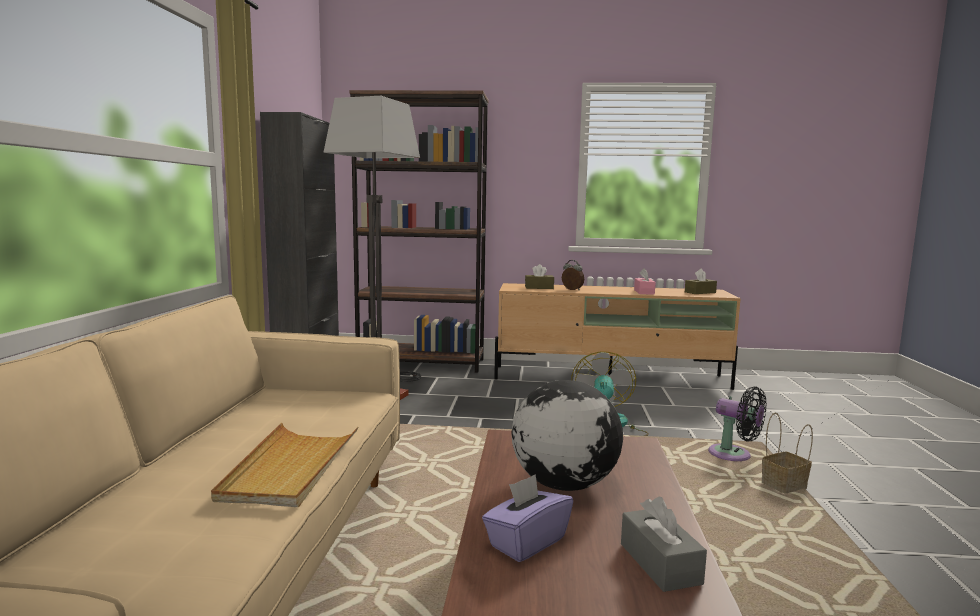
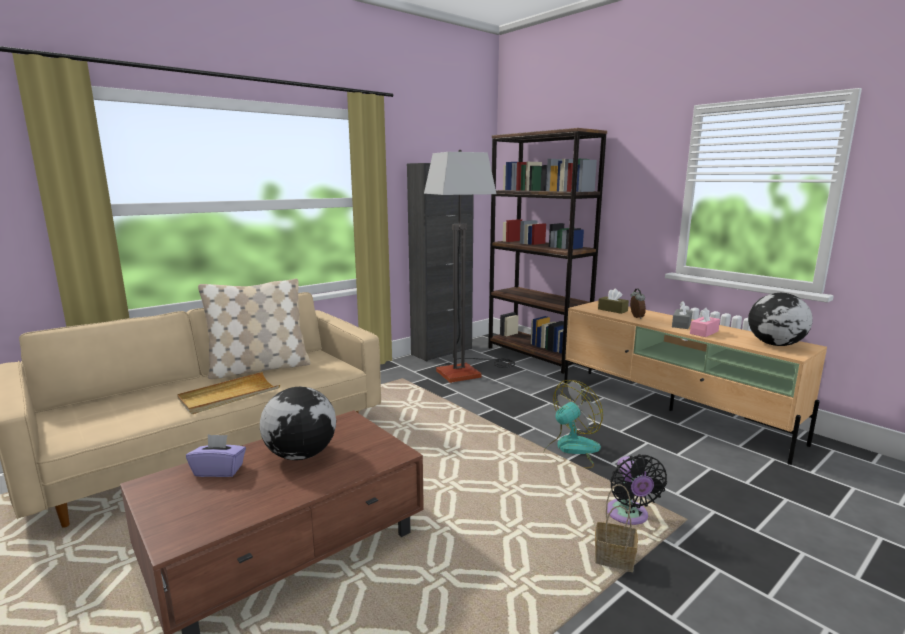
camera: 45 degrees right, 5 degrees up
(229, 429) = (259, 368): none -> beige pillow
(660, 563) = (230, 510): grey tissue box -> grey tissue box (681, 324)
(700, 292) = (774, 345): brown tissue box -> globe

